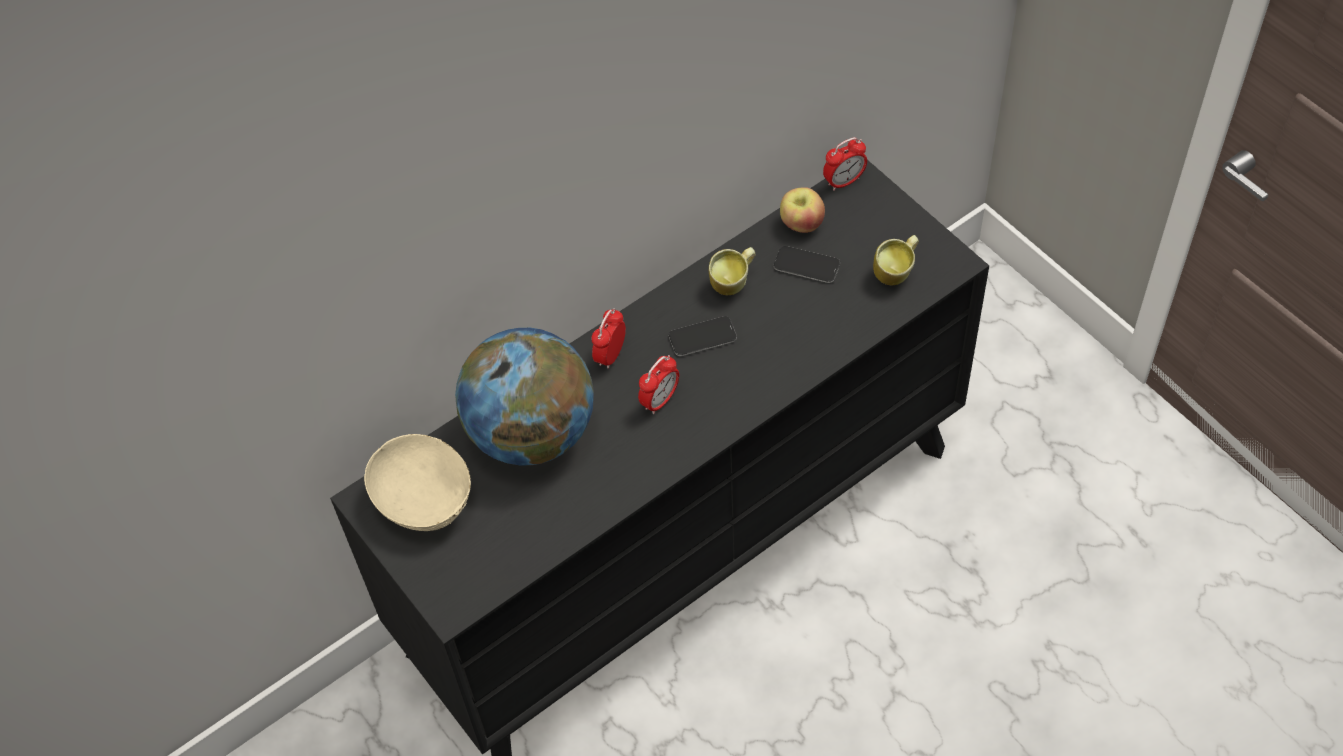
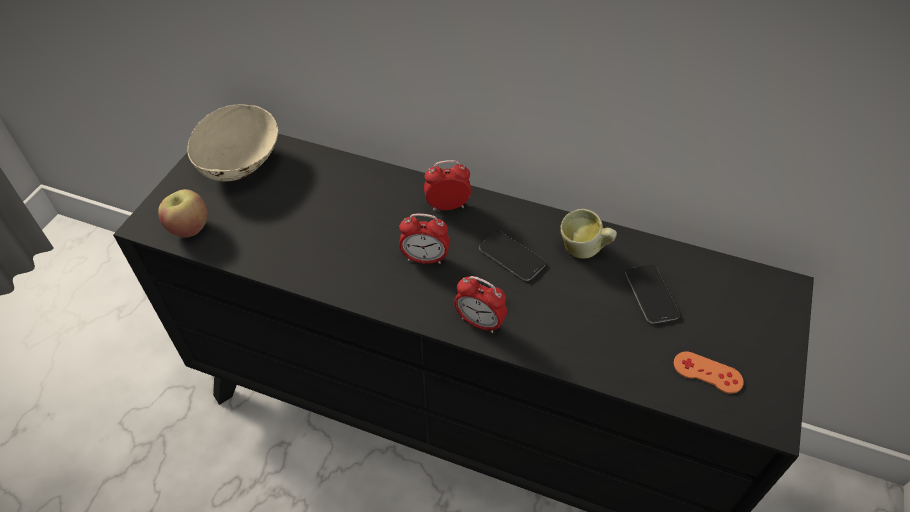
camera: 55 degrees right, 5 degrees down
(532, 433) = (339, 194): globe -> none
(801, 224) = (692, 269): apple -> apple (189, 227)
(844, 181) = (769, 278): alarm clock -> alarm clock (479, 322)
(896, 274) = (707, 372): mug -> orange game controller

